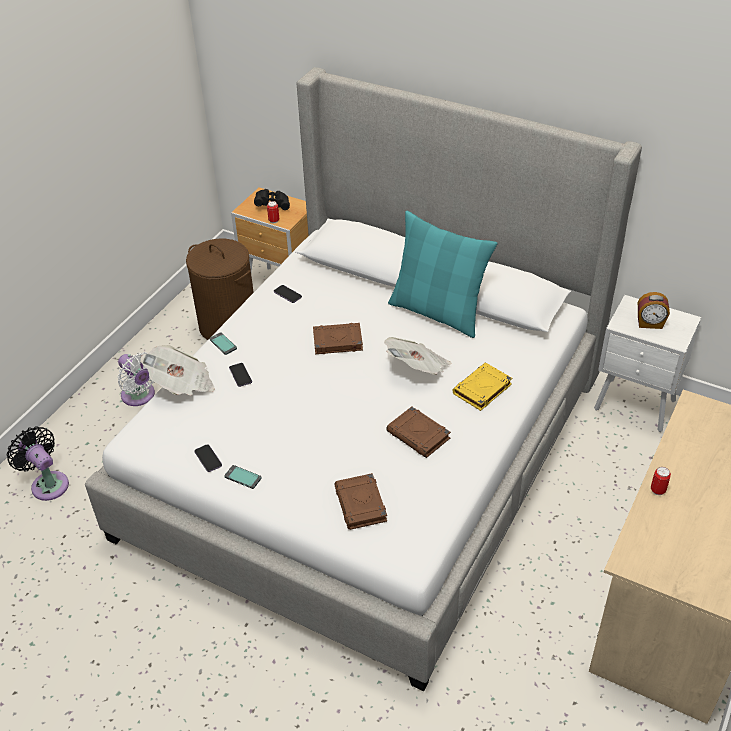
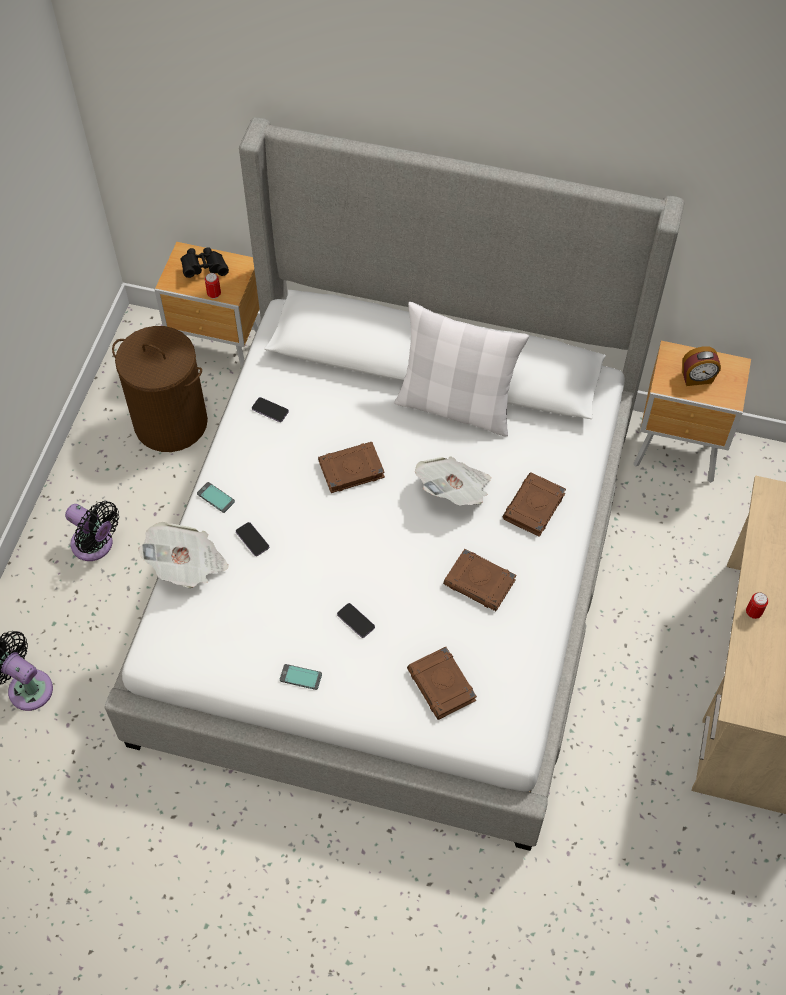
camera: 15 degrees left, 15 degrees up
(140, 396) = (95, 545): white fan -> black fan
(208, 459) = (253, 661): phone -> phone (356, 621)
(438, 312) = (456, 406): turquoise pillow -> white pillow
(482, 389) = (534, 507): yellow book -> brown book
(636, 407) = (678, 453): white nightstand -> brown nightstand

